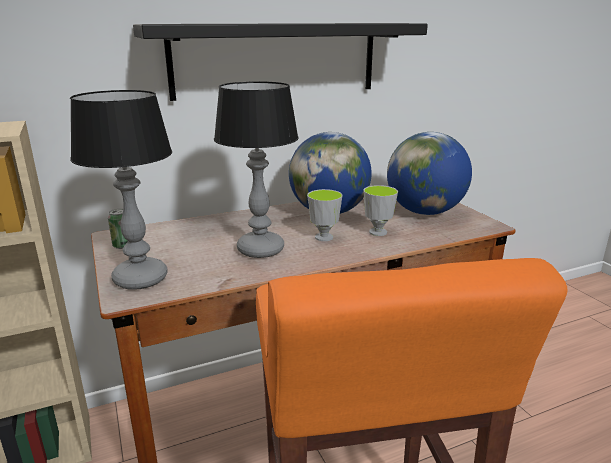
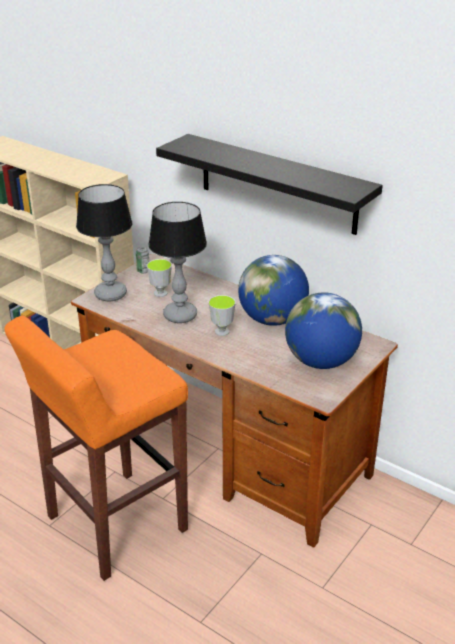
camera: 60 degrees right, 10 degrees up
(378, 232) = (253, 350): cup -> cup (160, 293)

